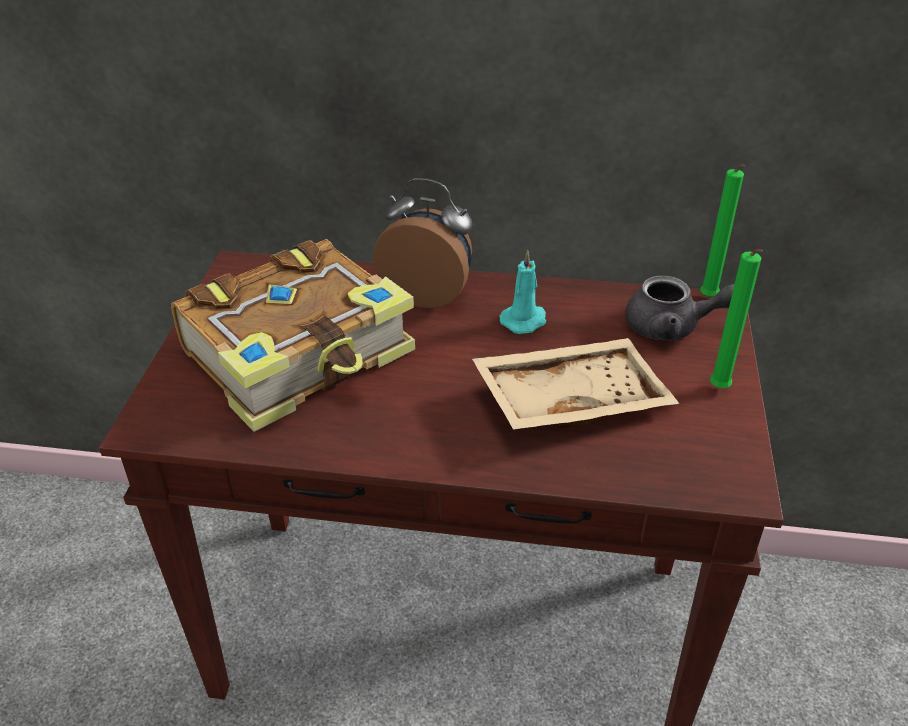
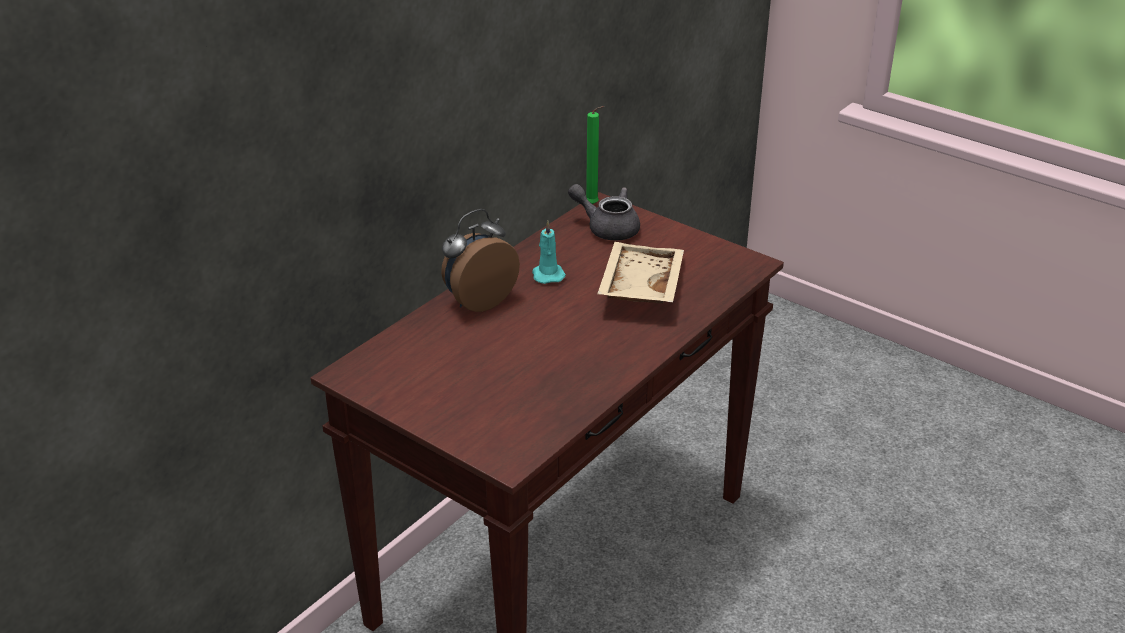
camera: 60 degrees left, 5 degrees down
(301, 354) = (493, 373): book -> none
(672, 327) = (607, 228): grey teapot -> grey teapot turned 105 degrees counterclockwise
(719, 390) = (676, 237): green candle -> none

